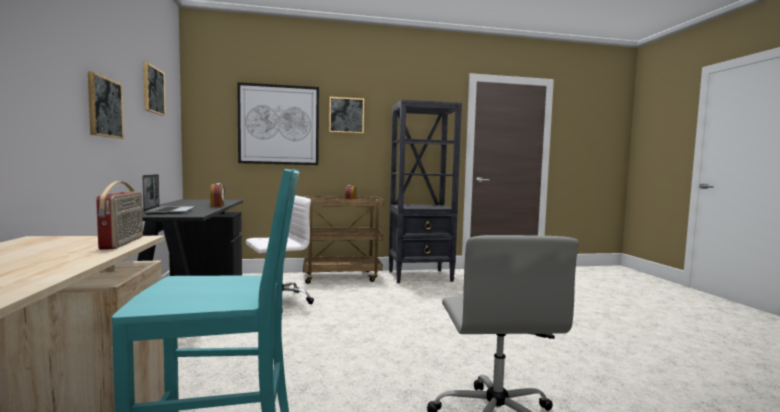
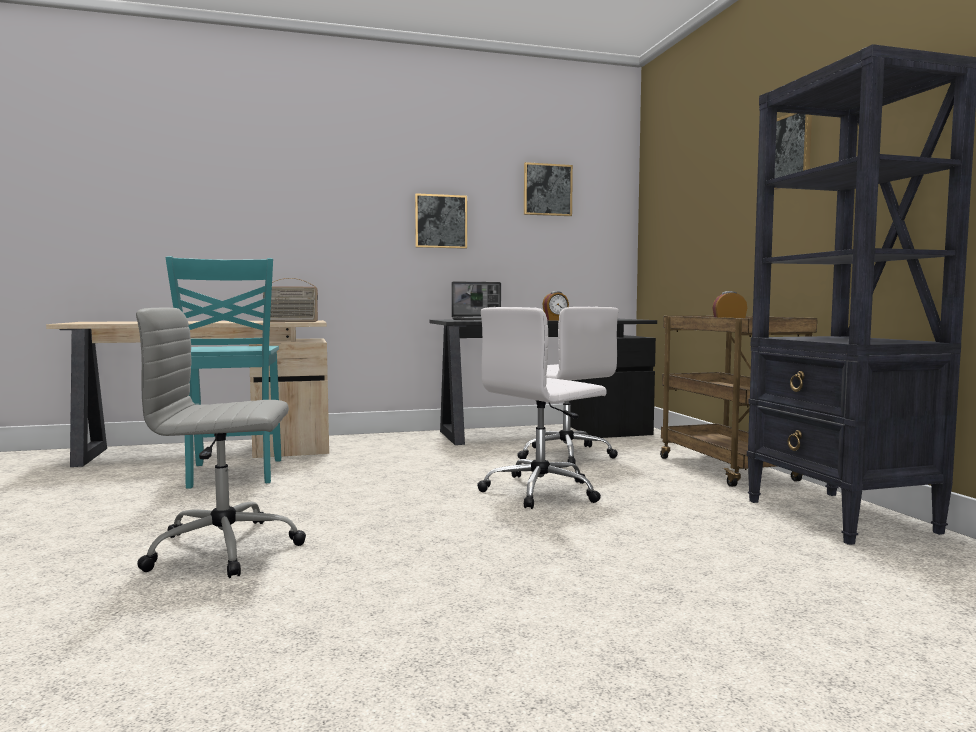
camera: 85 degrees right, 0 degrees up
(279, 125) = (708, 197): picture -> none
(367, 315) = (542, 491): none -> white office chair

